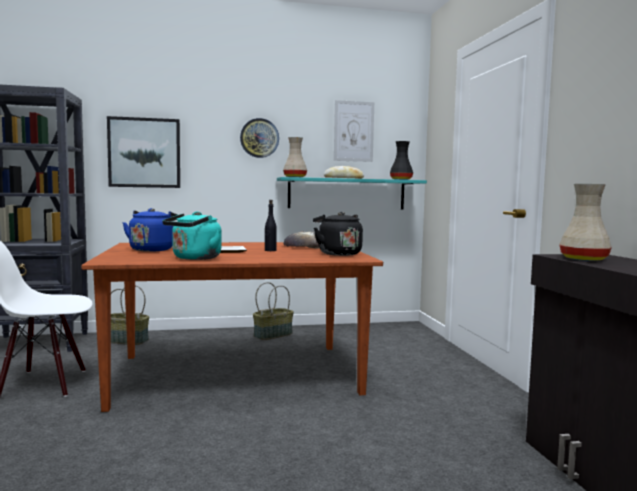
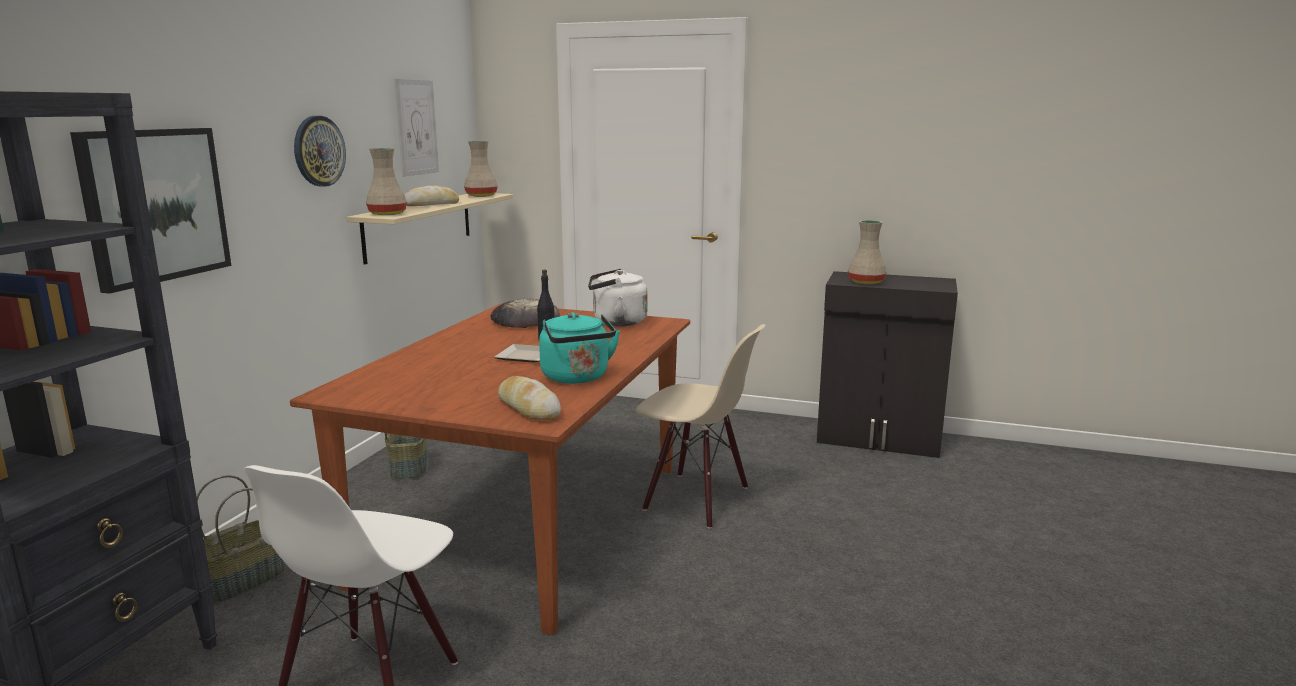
camera: 60 degrees left, 10 degrees up
(128, 258) = (528, 408): none -> bread
(153, 249) = (444, 388): blue kettle -> none
(327, 413) = (696, 499): none -> beige chair
(337, 253) = (616, 322): black kettle -> white kettle
(347, 194) = (419, 225): turquoise shelf -> beige shelf
(401, 179) = (480, 195): black vase -> beige vase

